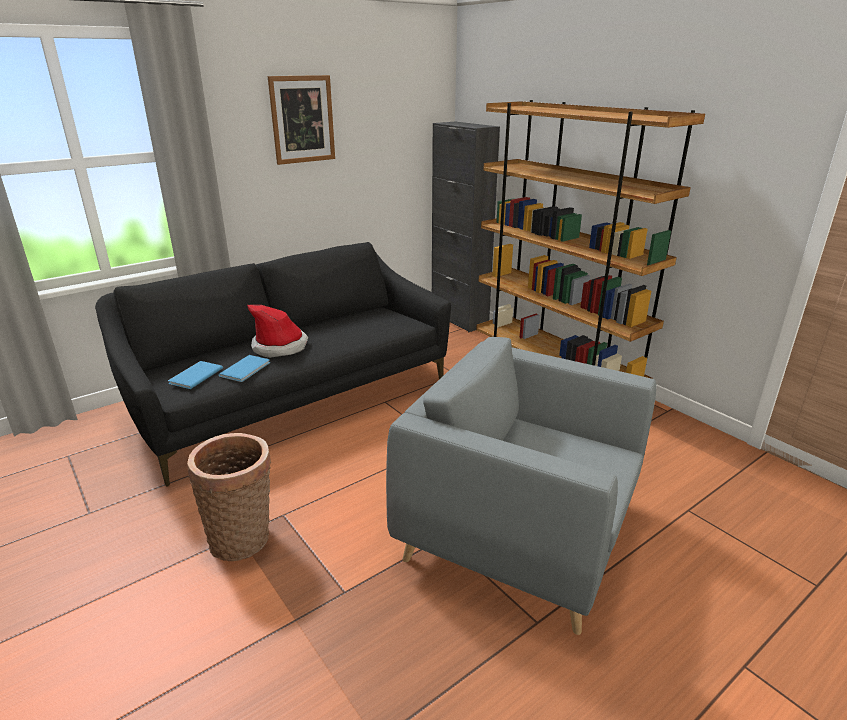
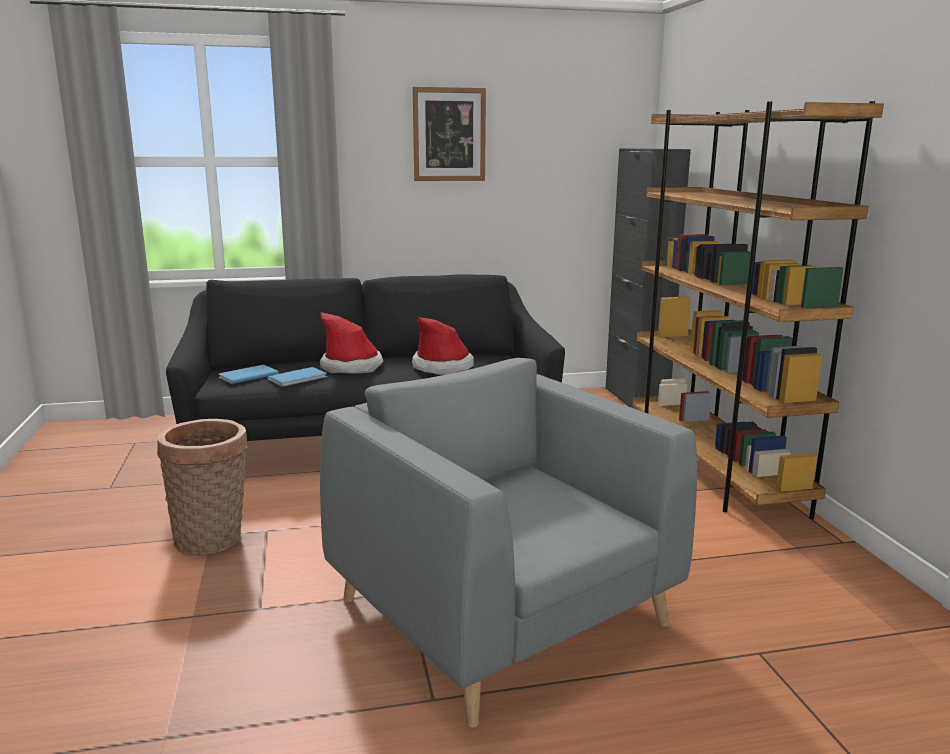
camera: 25 degrees right, 10 degrees down
(355, 332) = (443, 366): none -> hat

